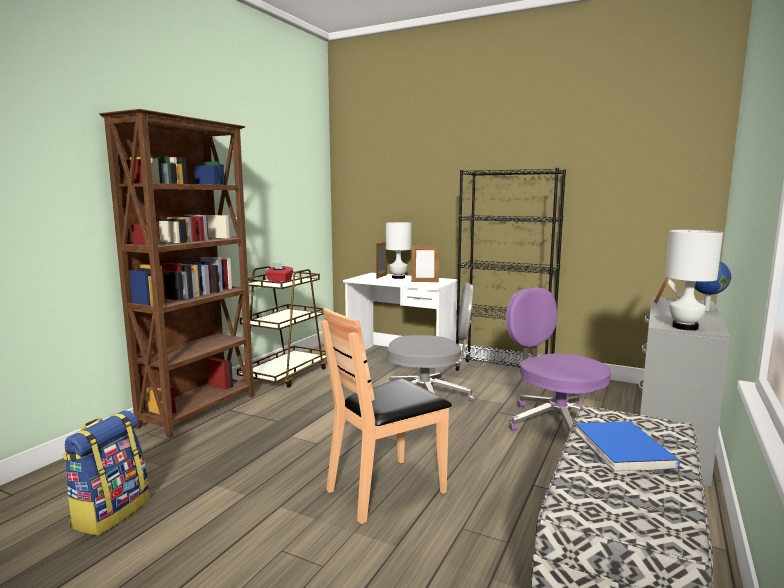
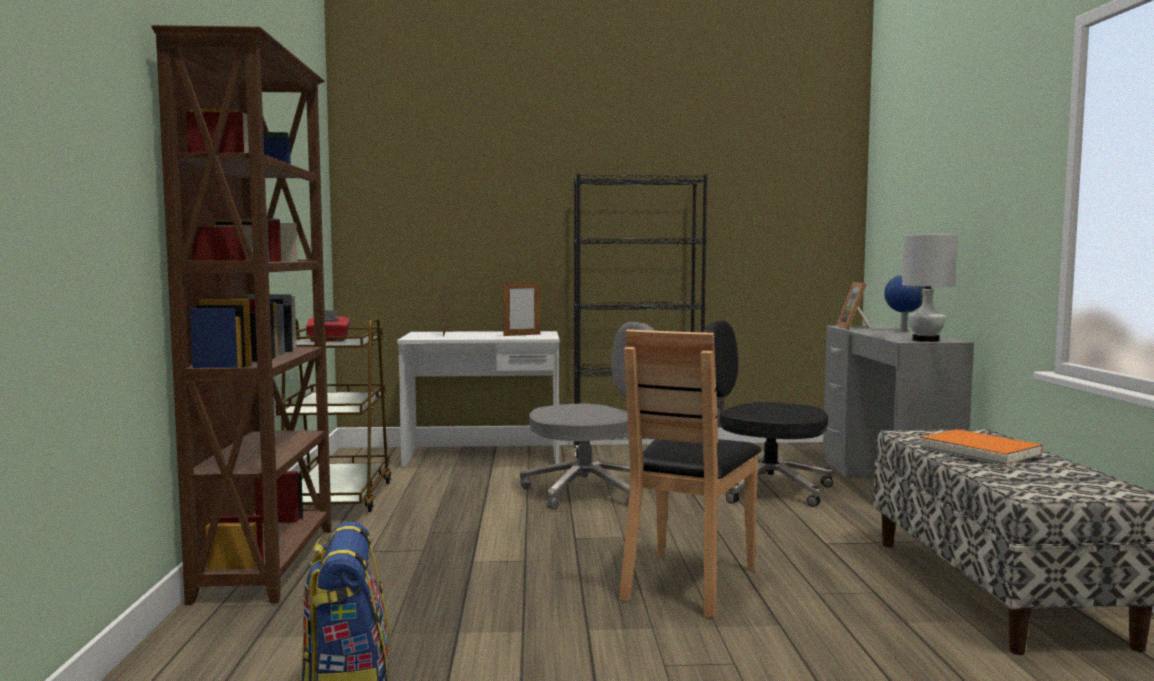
camera: 30 degrees left, 5 degrees down
(398, 277) = (471, 333): white table lamp -> none
(555, 422) = (764, 488): purple office chair -> black office chair
(623, 450) = (980, 452): blue book -> orange book

